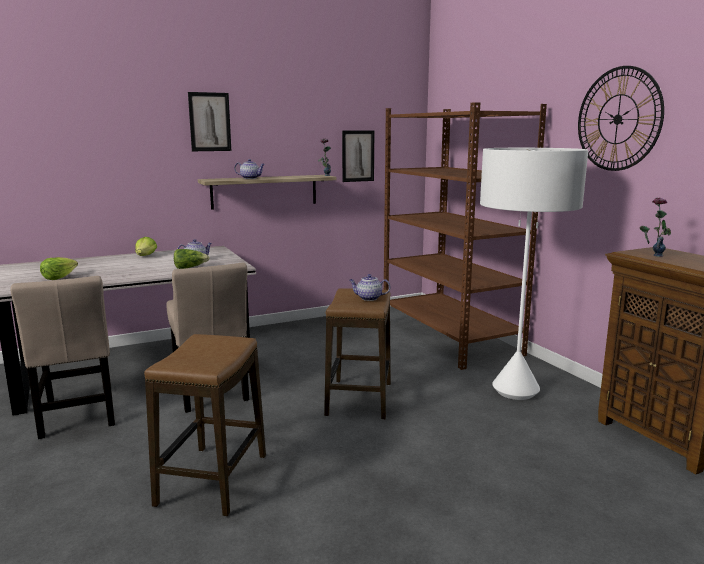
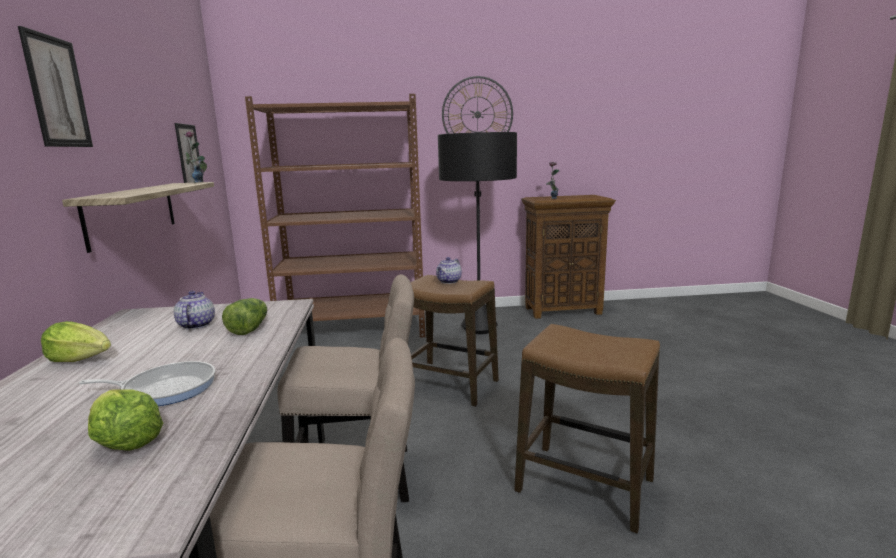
camera: 70 degrees left, 0 degrees up
(106, 272) = (165, 389): none -> frying pan
(250, 178) = (142, 190): teapot -> none
(515, 392) = (479, 329): white floor lamp -> black floor lamp

